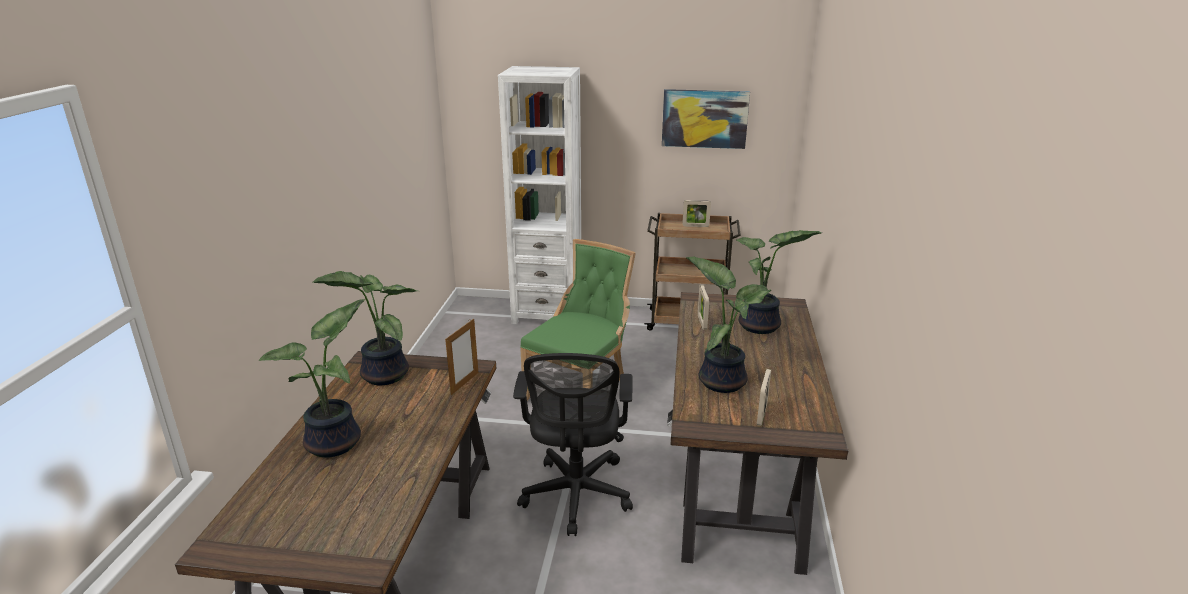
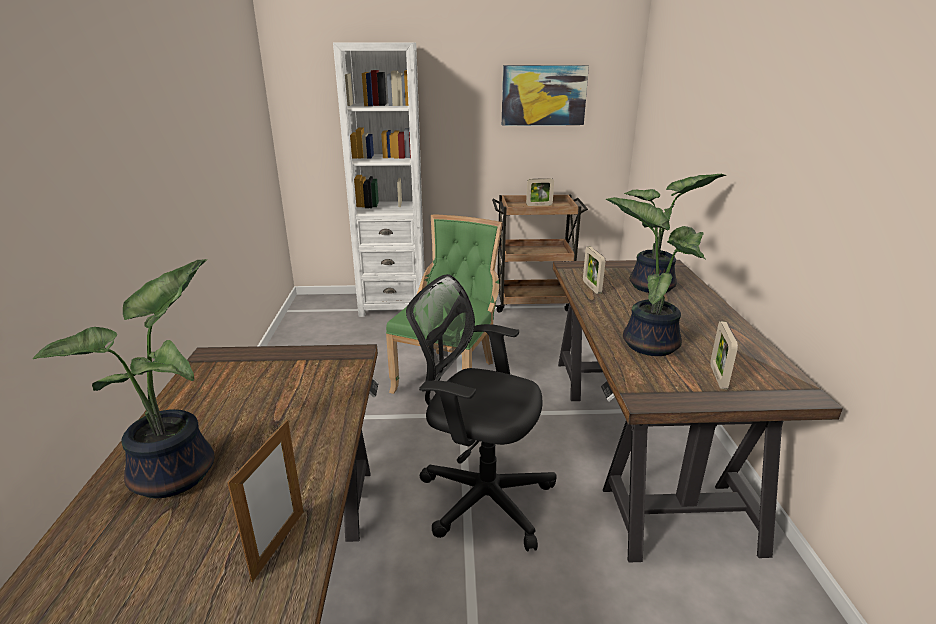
camera: 10 degrees left, 0 degrees up
(382, 375) = (233, 373): potted plant -> none
(464, 383) = (345, 374): picture frame -> picture frame (279, 544)
(576, 497) = (480, 496): black office chair -> black office chair turned 120 degrees clockwise

